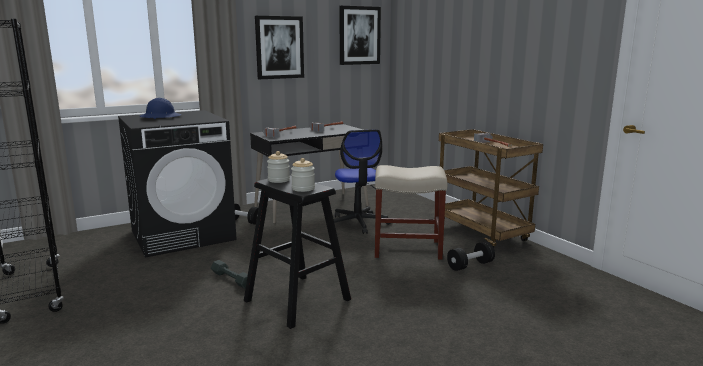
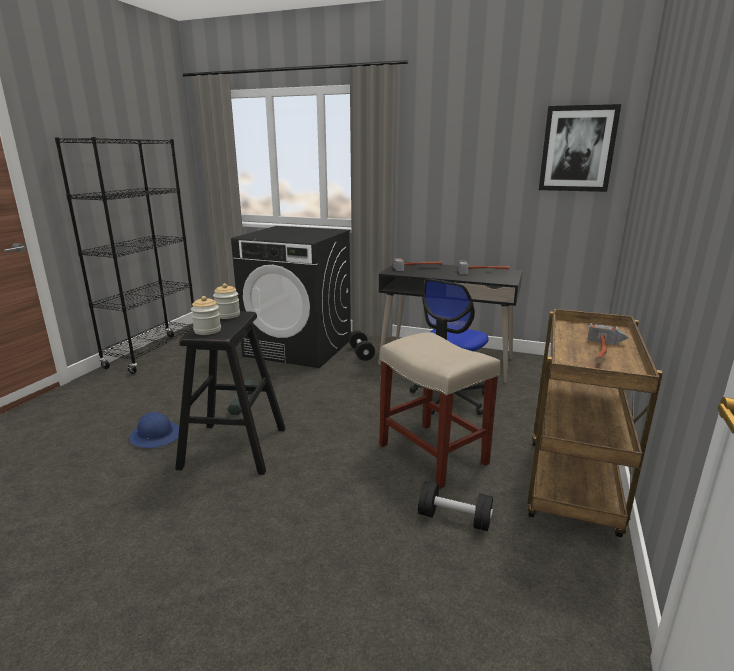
camera: 50 degrees right, 5 degrees up
(160, 117) = (291, 231): blue hard hat -> blue hard hat (156, 436)
(279, 47) = (453, 164): picture -> none

